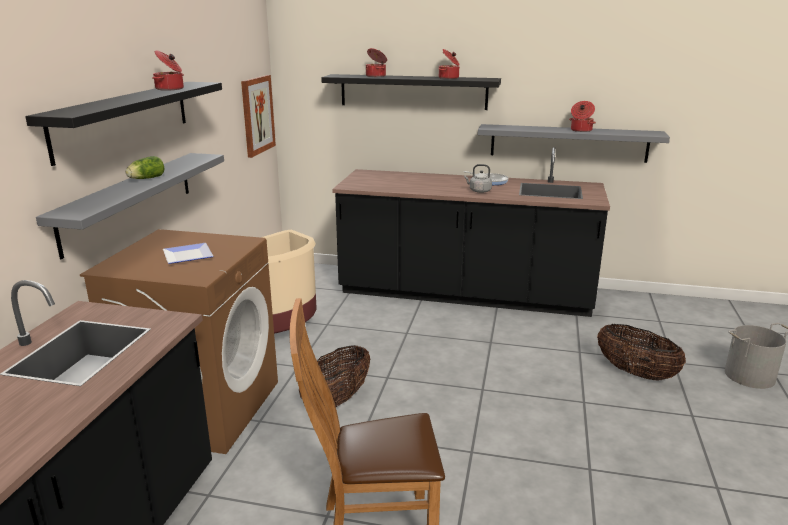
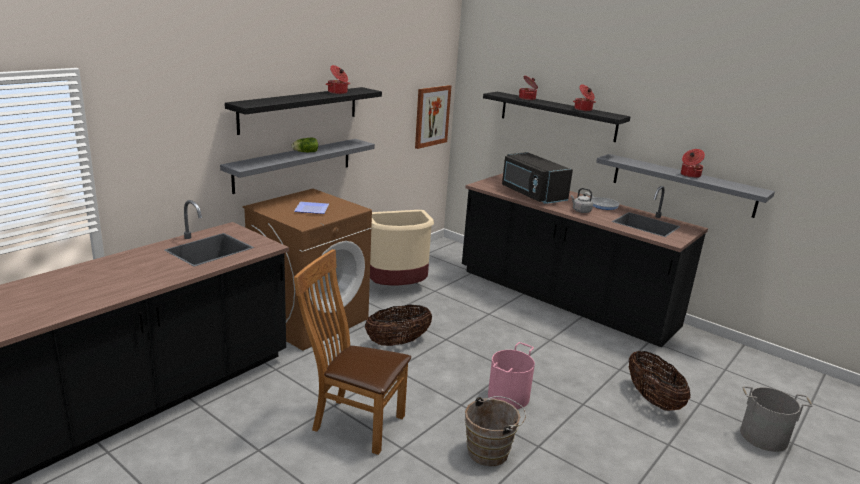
camera: 25 degrees right, 0 degrees up
(412, 185) = (531, 194): none -> black microwave
(510, 421) = (509, 396): none -> pink bucket
(552, 497) = (491, 451): none -> brown bucket

